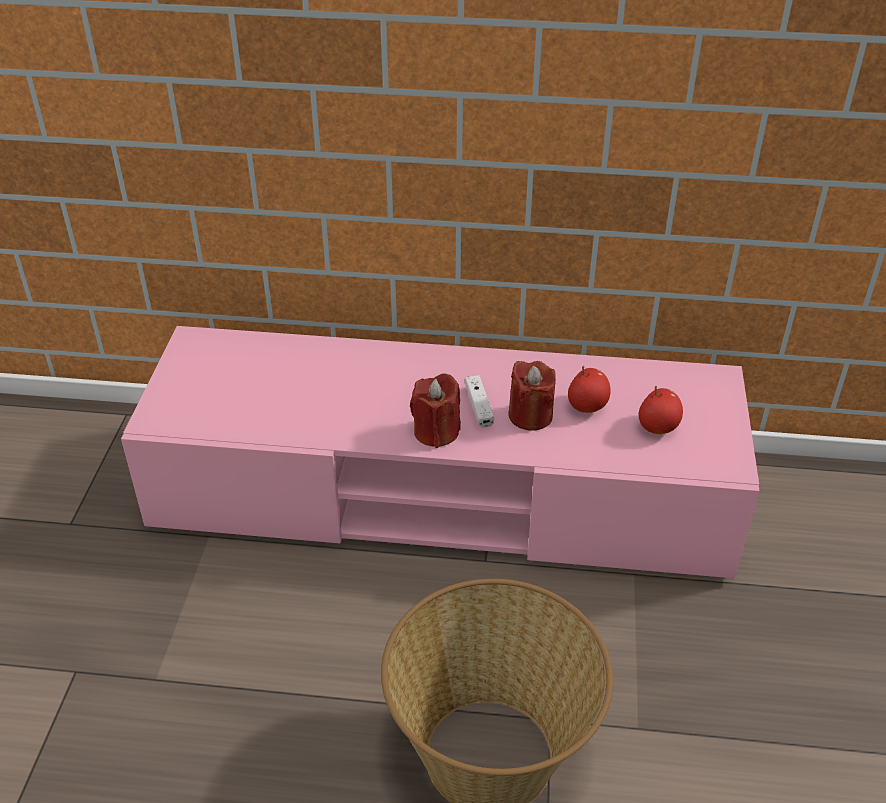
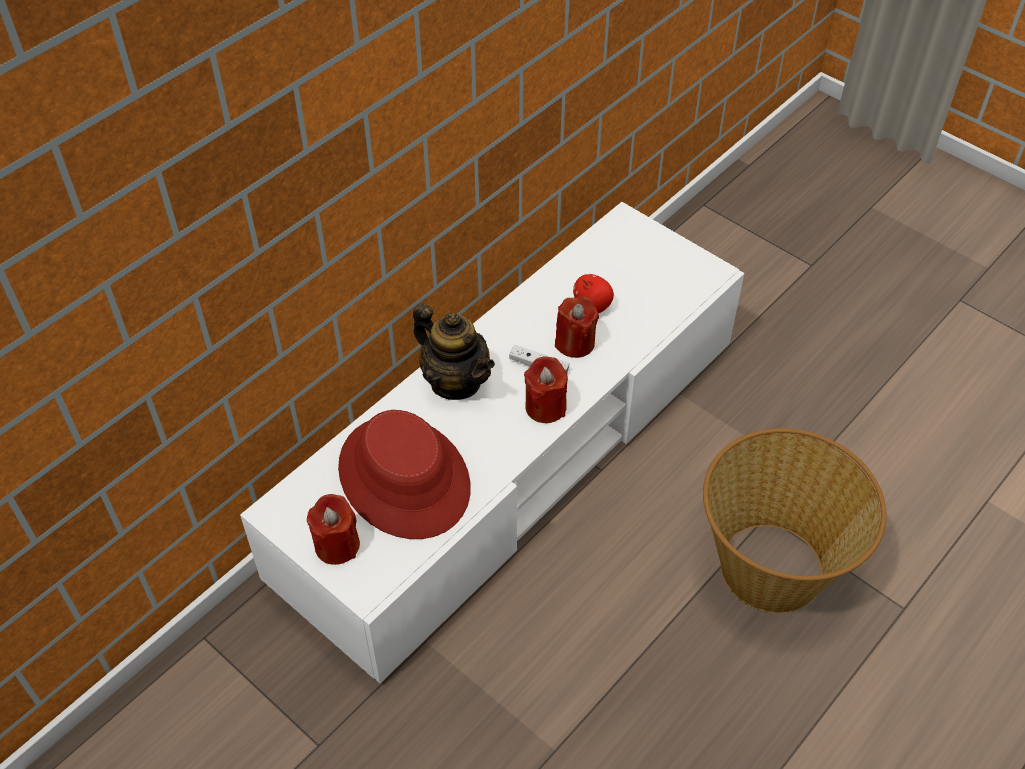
camera: 55 degrees left, 10 degrees up
(185, 385) = (337, 545): none -> red candle
(283, 388) = (405, 477): none -> red hat
(411, 367) = (455, 381): none -> teapot
(443, 494) = (512, 456): pink tv stand -> white tv stand
(658, 427) = (646, 283): apple -> none

